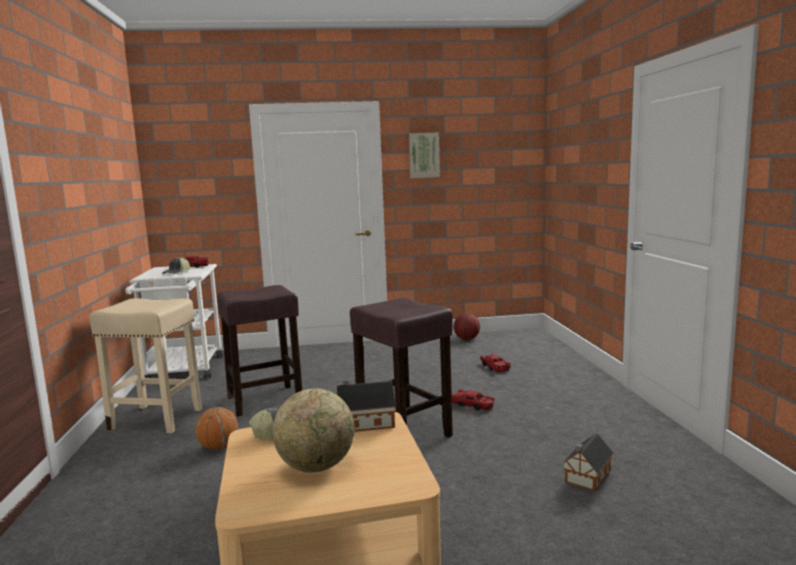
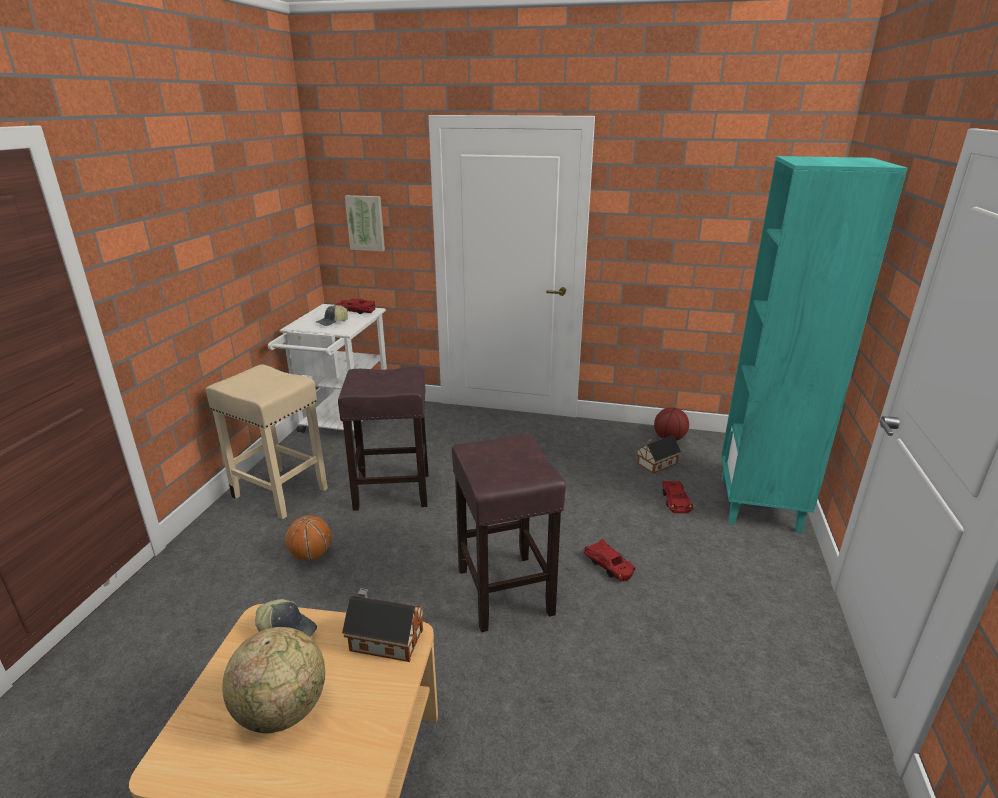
camera: 20 degrees right, 15 degrees up
(424, 155) = (649, 196): picture -> picture (366, 223)
(552, 359) = (760, 505): none -> turquoise bookcase
(586, 477) = (677, 751): toy house -> toy house (655, 463)

